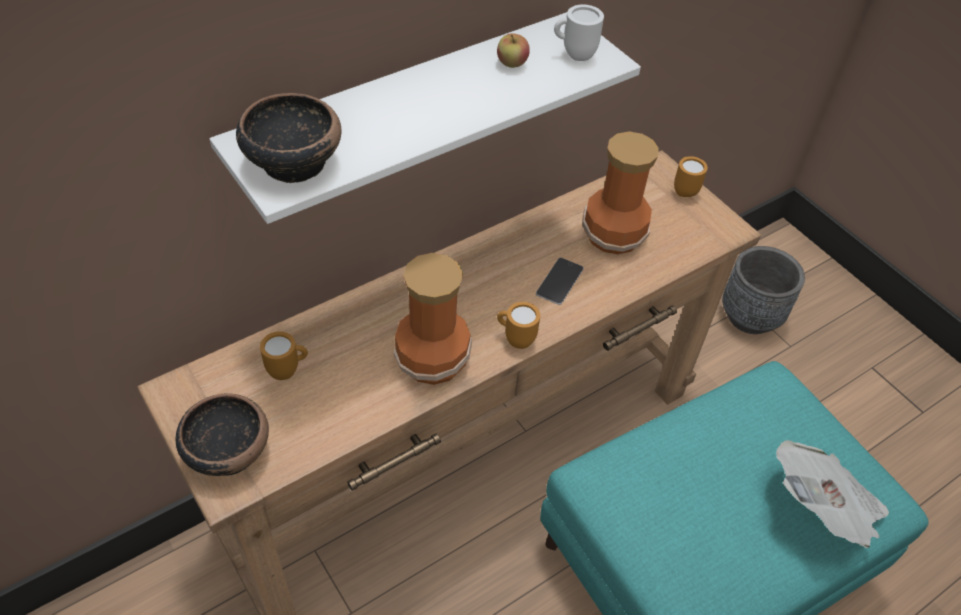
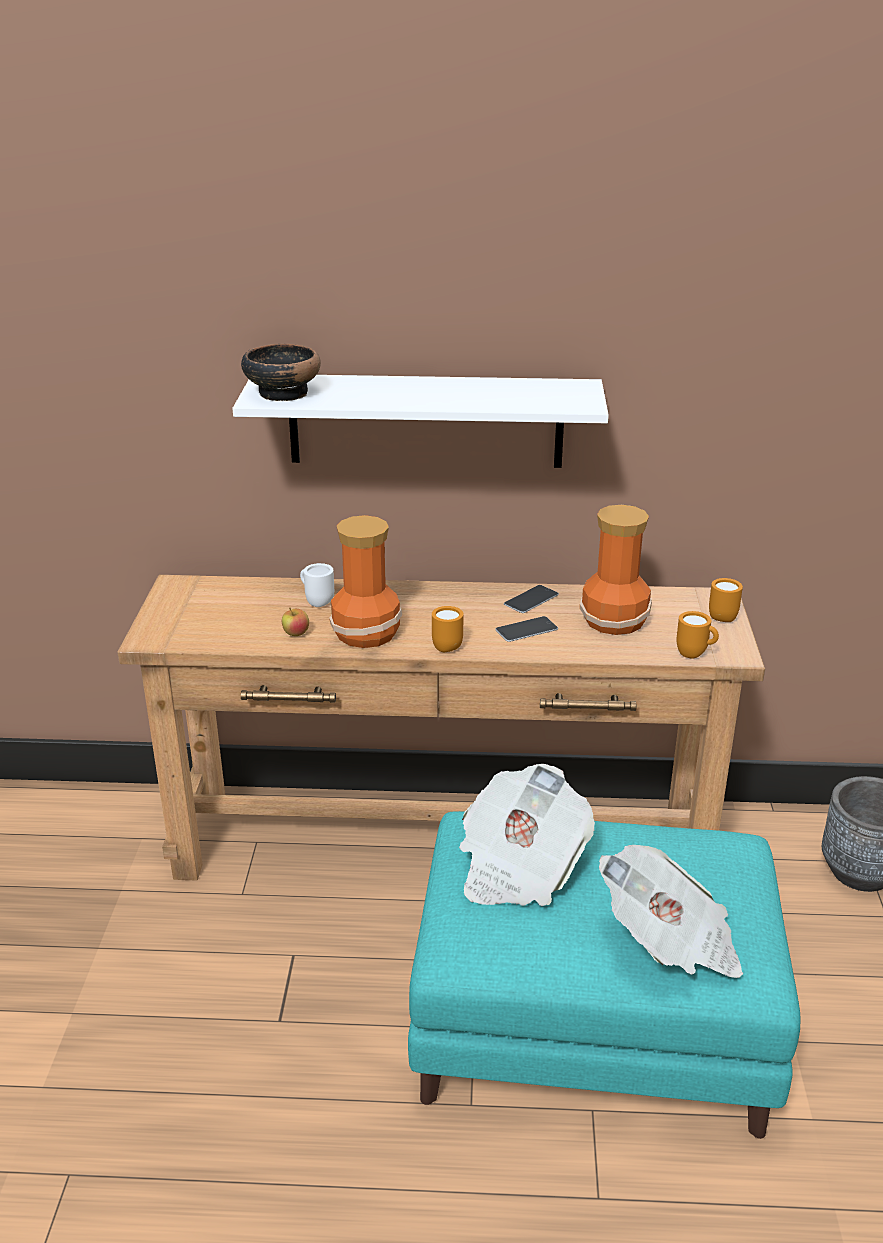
camera: 40 degrees right, 20 degrees down
(228, 451) = (171, 623): bowl -> none
(288, 370) = (259, 601): orange mug -> orange mug (695, 655)
(512, 64) = (505, 390): apple -> apple (296, 634)
(528, 241) = (531, 599): none -> phone
(573, 54) = (562, 397): white mug -> white mug (316, 602)
(669, 502) = (519, 866): none -> newspaper

